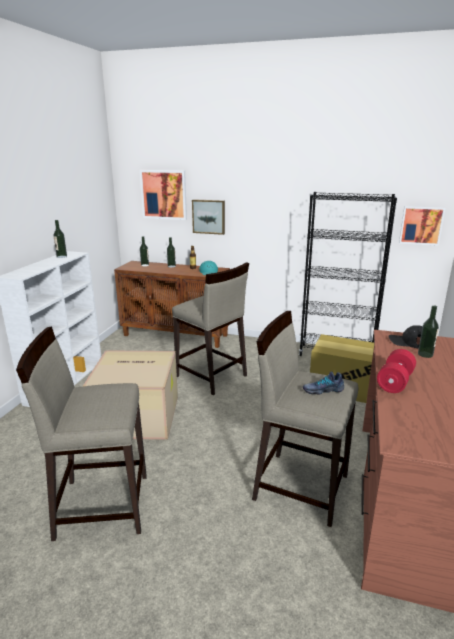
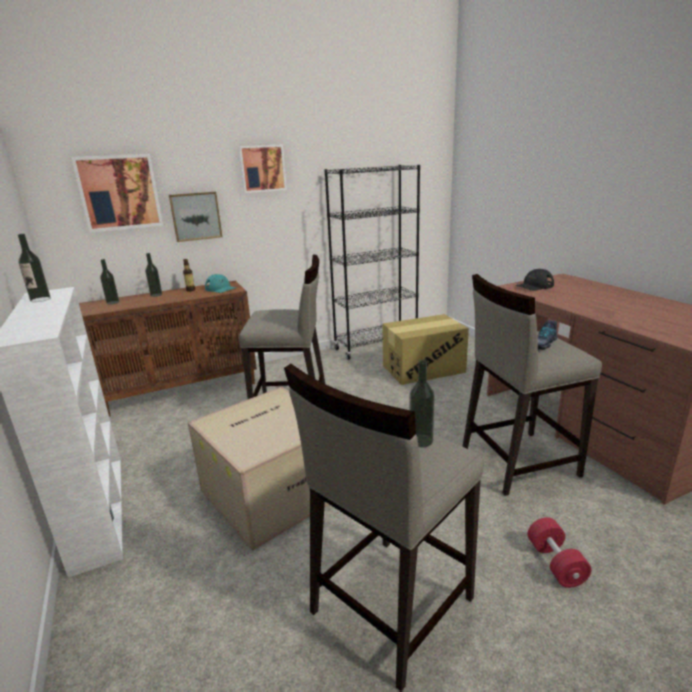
camera: 40 degrees left, 0 degrees up
(395, 382) = (594, 312): red dumbbell -> red dumbbell (555, 563)
(421, 225) = (423, 195): picture -> picture (262, 168)
(425, 354) = (563, 290): bottle -> bottle (421, 440)

